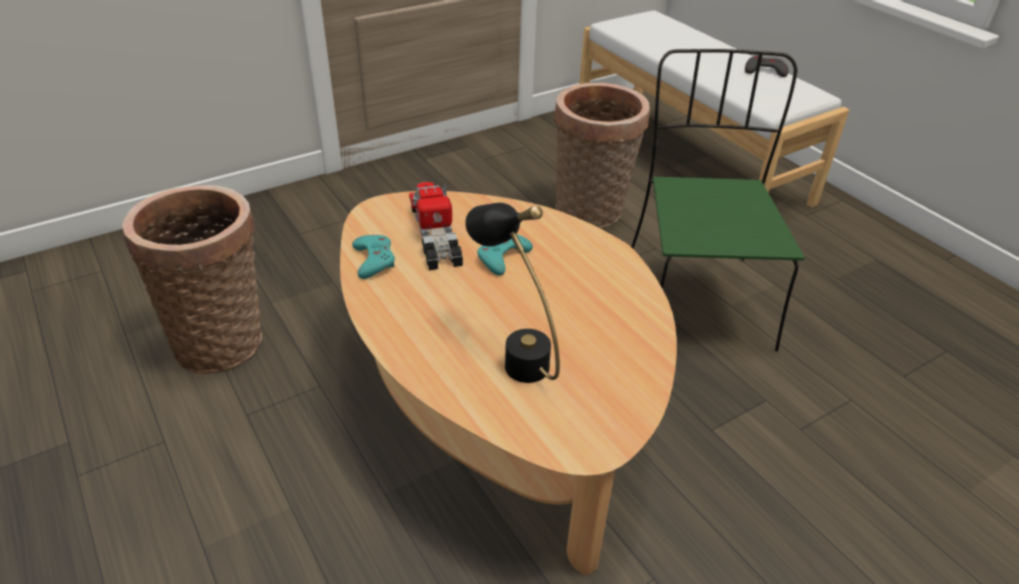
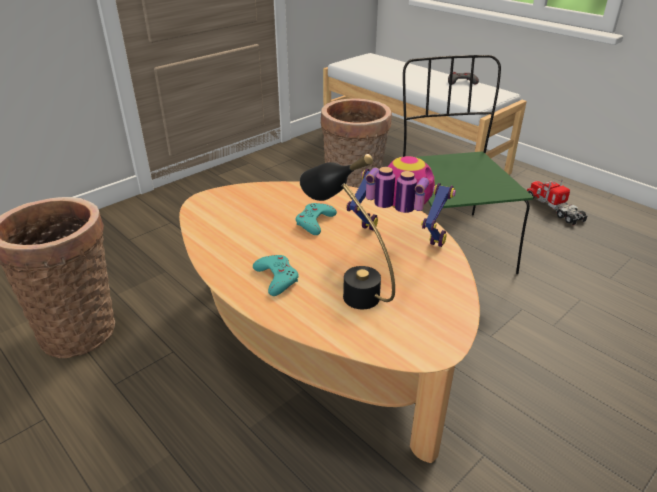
camera: 10 degrees left, 5 degrees down
(374, 260) = (212, 237): turquoise game controller -> turquoise game controller (277, 278)
(435, 235) = (256, 213): toy truck -> toy truck (554, 208)
(597, 299) = (398, 242): none -> toy robot

